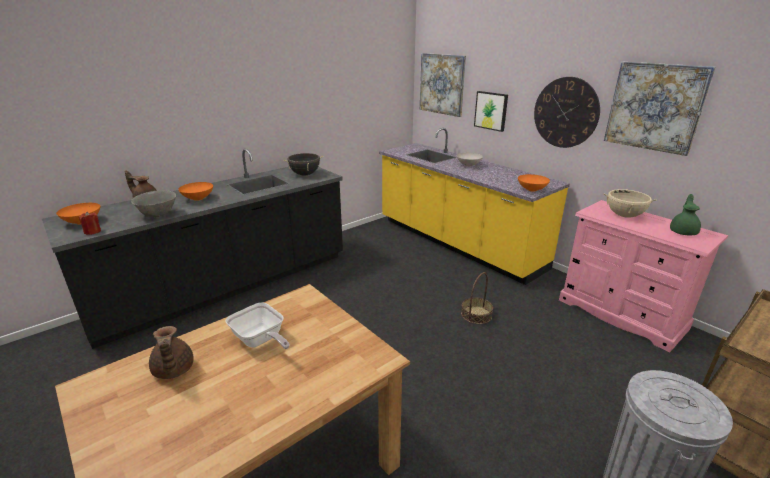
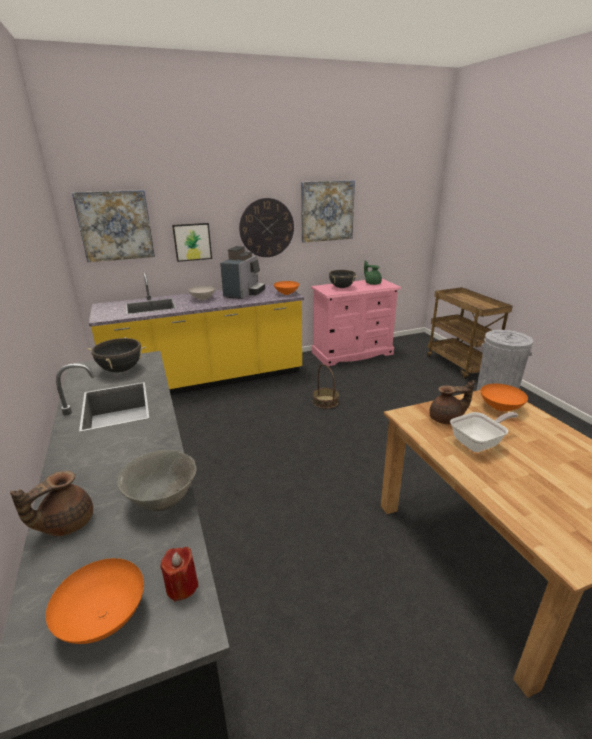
camera: 70 degrees left, 0 degrees up
(173, 371) = (530, 494): brown teapot -> brown teapot (447, 419)
(198, 198) = (122, 458): orange bowl -> orange bowl (500, 407)
(505, 175) = (244, 293): none -> coffee machine
(624, 216) = (341, 287): beige cooking pot -> black cooking pot

